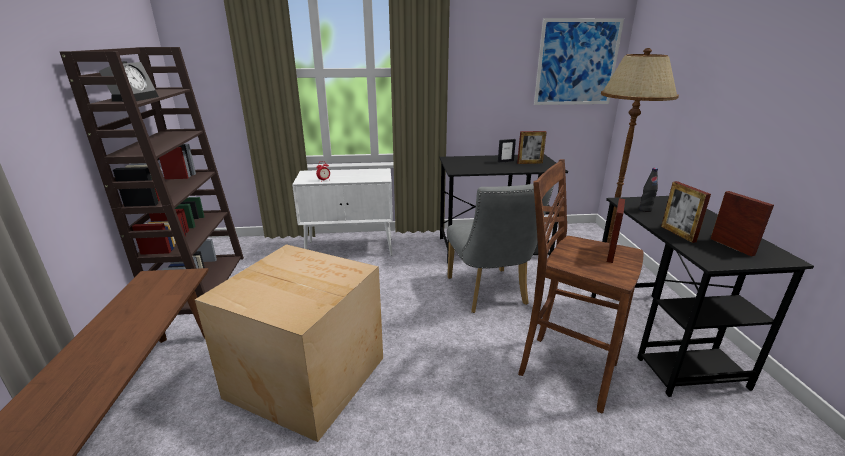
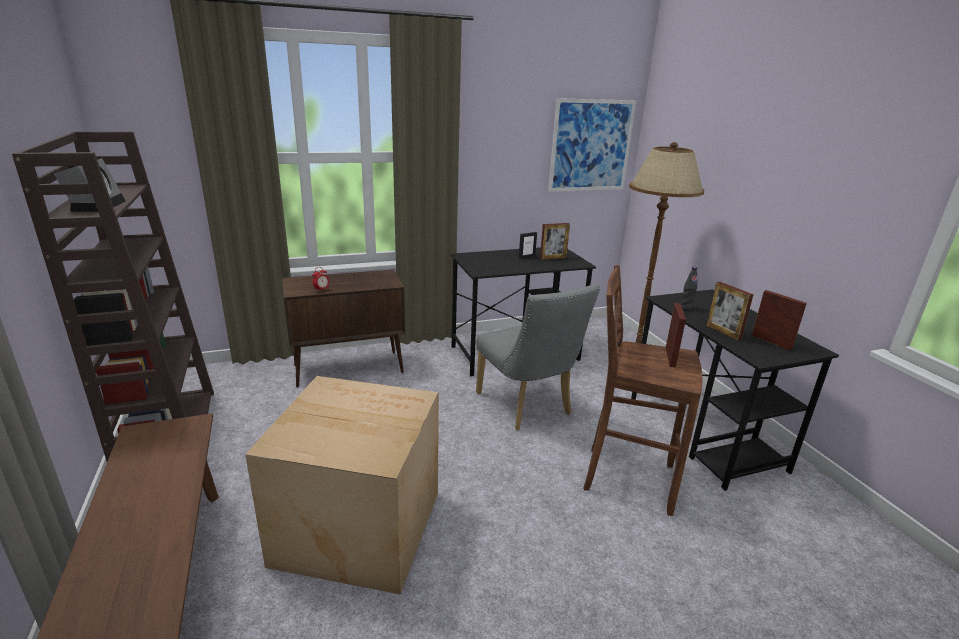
camera: 15 degrees left, 0 degrees up
(351, 248) = (349, 368): white cabinet -> brown cabinet

